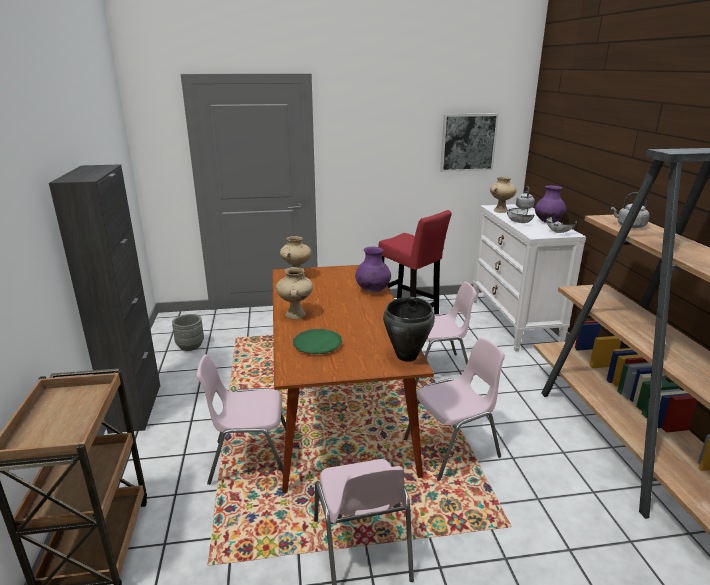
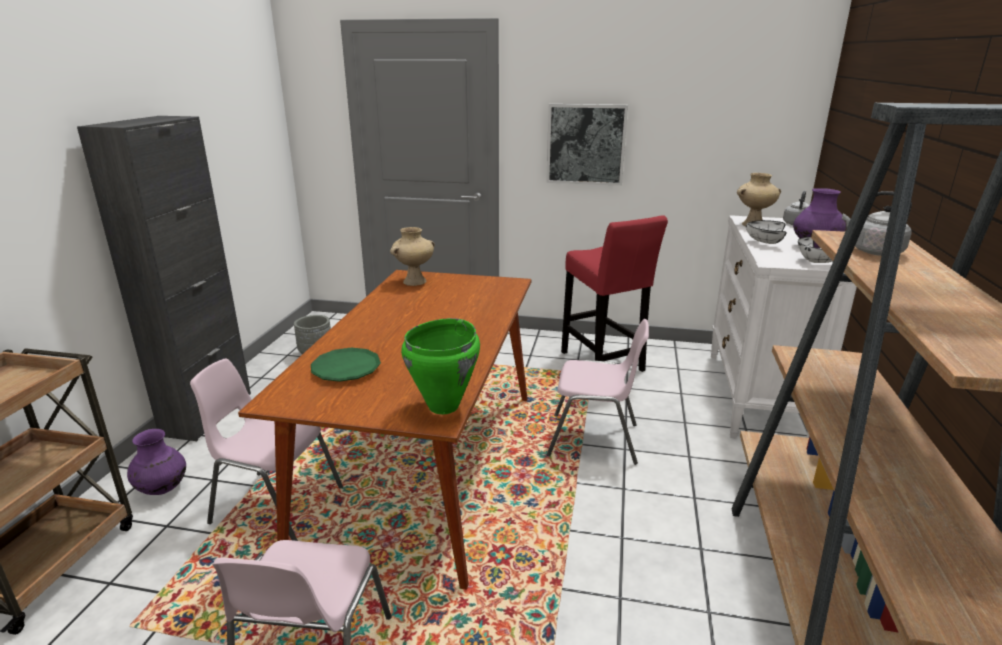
camera: 20 degrees right, 0 degrees up
(296, 315) = (362, 327): beige vase -> none
(372, 290) = (491, 311): purple vase -> purple vase (162, 489)
(407, 356) = (444, 406): black cooking pot -> green cooking pot
(453, 448) = (539, 559): pink chair -> none
(468, 142) = (721, 121): picture -> picture (586, 144)

